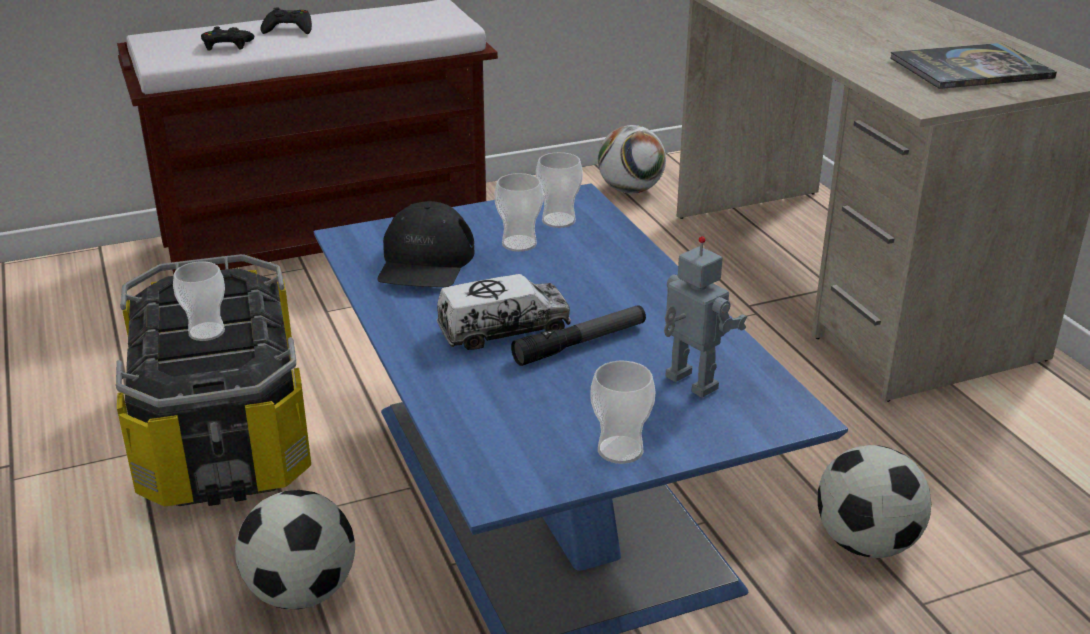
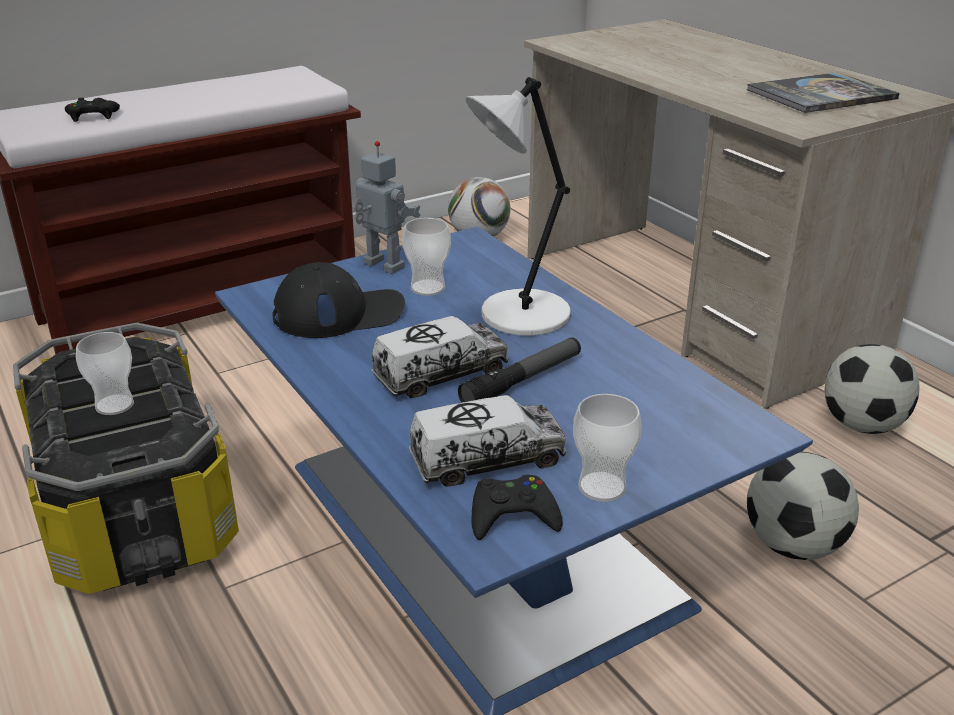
camera: 10 degrees left, 0 degrees up
(289, 29) = (152, 98): black game controller -> black game controller (512, 515)
(301, 591) = (254, 667): football -> football (862, 424)
(425, 262) = (339, 313): black cap -> black cap turned 105 degrees counterclockwise
(520, 414) = (487, 460): none -> toy truck
(558, 220) = (458, 263): cup -> none
(602, 280) = (520, 316): none -> white table lamp
(689, 384) = (643, 411): toy robot -> toy robot (382, 266)

